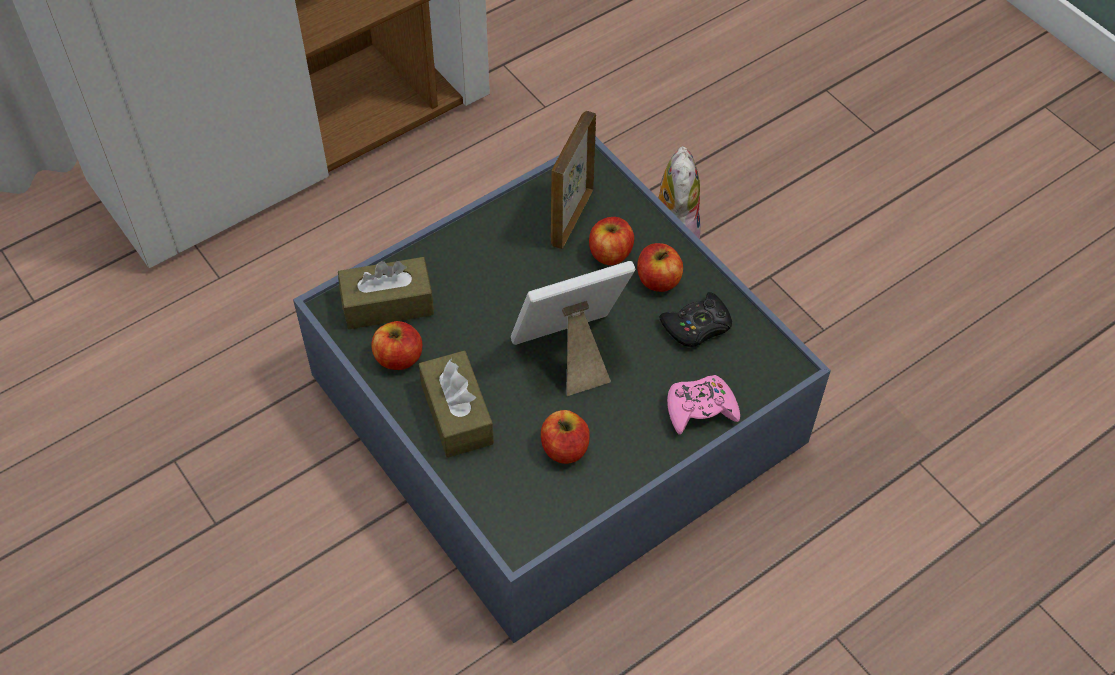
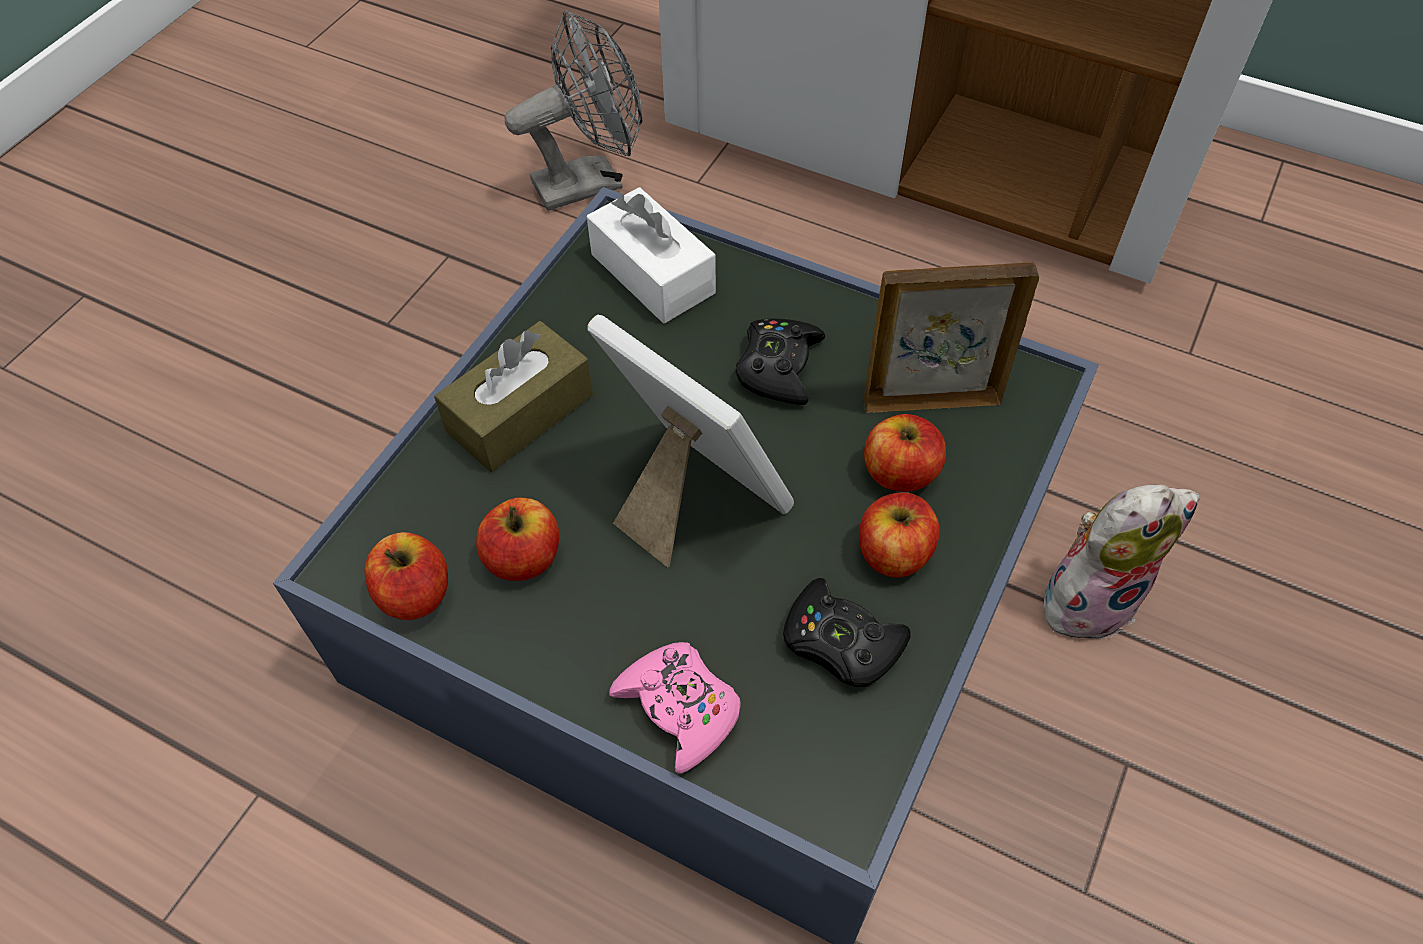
camera: 65 degrees right, 0 degrees up
(166, 341) = (590, 181): none -> grey fan
(388, 304) = (652, 273): brown tissue box -> white tissue box
(398, 357) = (576, 318): apple -> apple (415, 594)
(504, 274) = (778, 367): none -> black game controller

